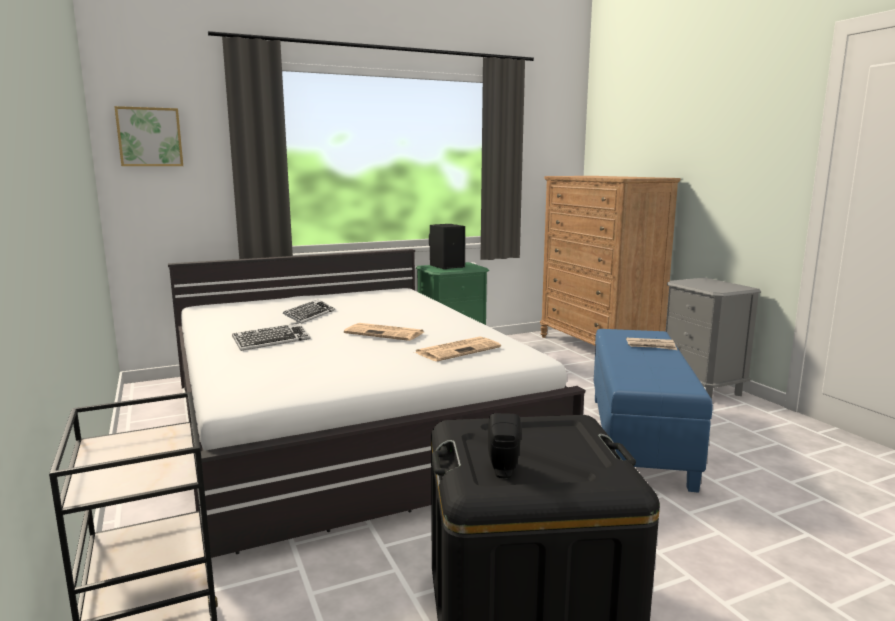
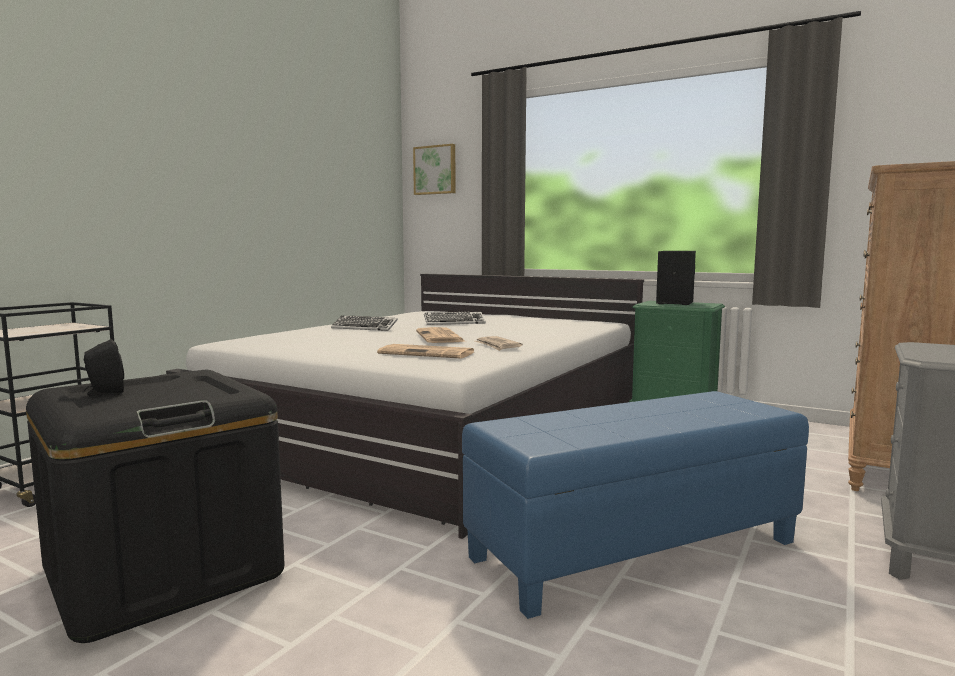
camera: 55 degrees right, 5 degrees down
(651, 346) = (694, 415): newspaper -> newspaper (497, 346)

